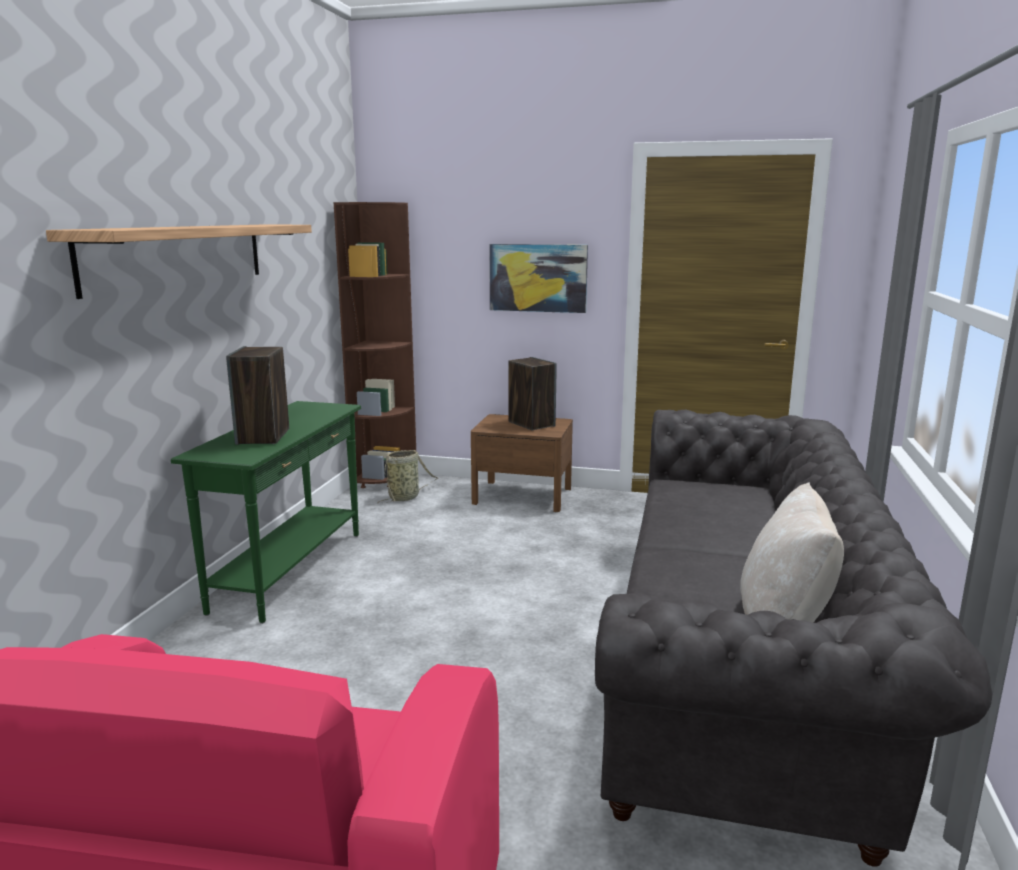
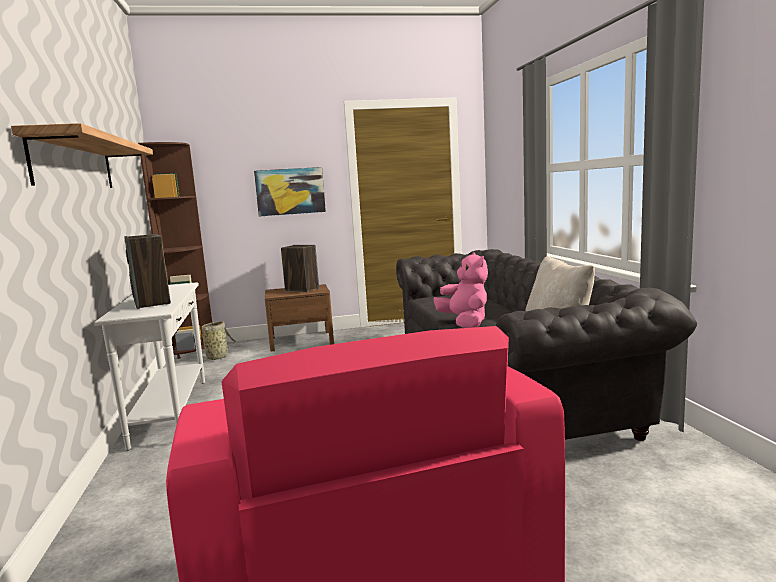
camera: 25 degrees left, 5 degrees down
(288, 570) = (170, 411): green console table -> white console table
(671, 555) = (465, 323): none -> pink plush toy

